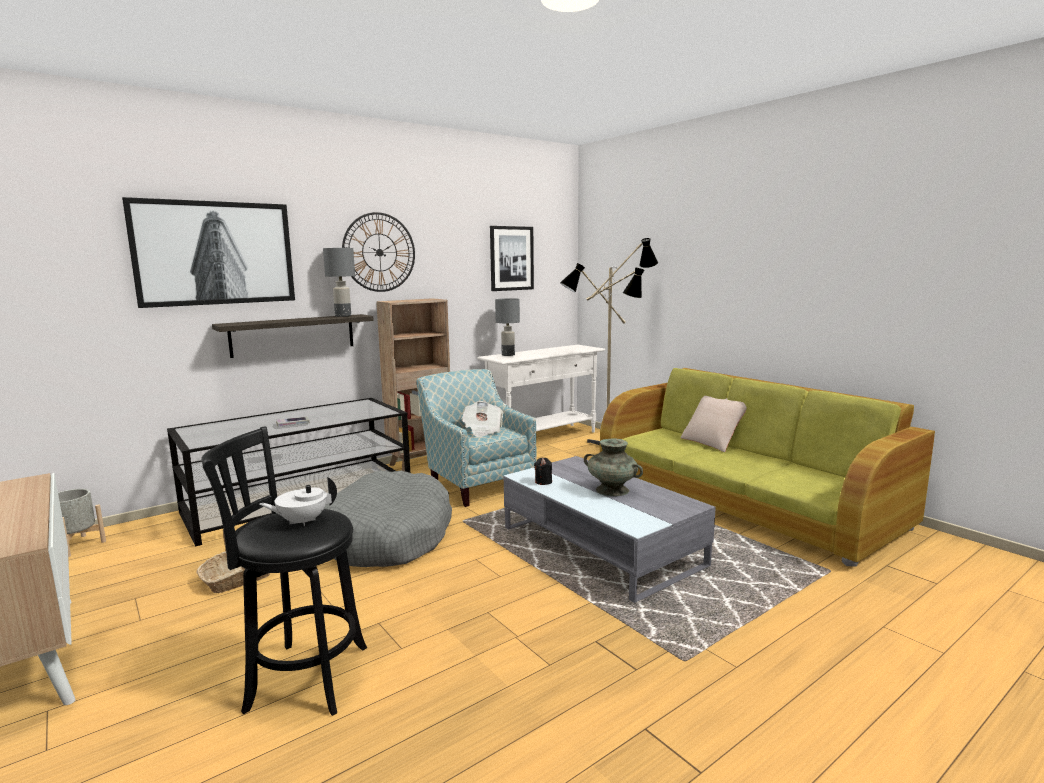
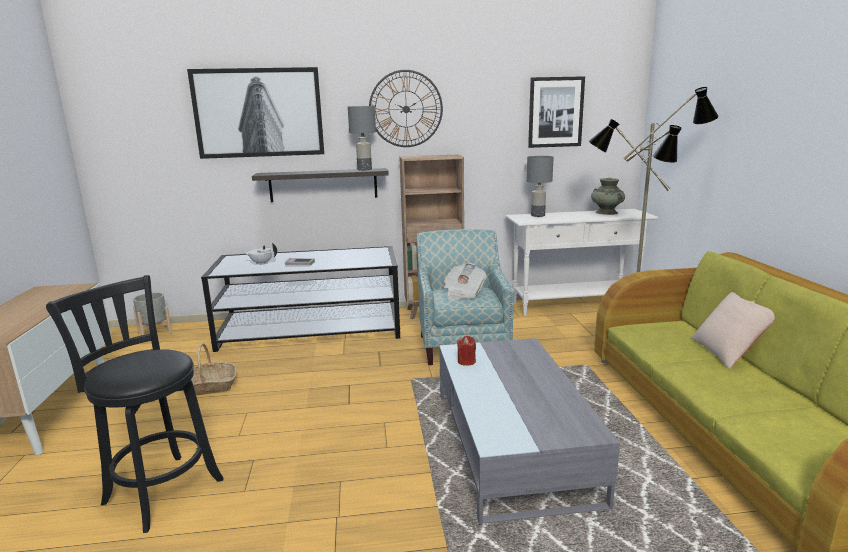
camera: 30 degrees right, 5 degrees up
(302, 521) = (146, 363): white teapot -> white teapot (261, 263)
(388, 537) = (339, 379): grey dog bed -> none
(543, 482) = (466, 361): black candle -> red candle
(612, 490) = (523, 388): turquoise vase -> turquoise vase (606, 212)

